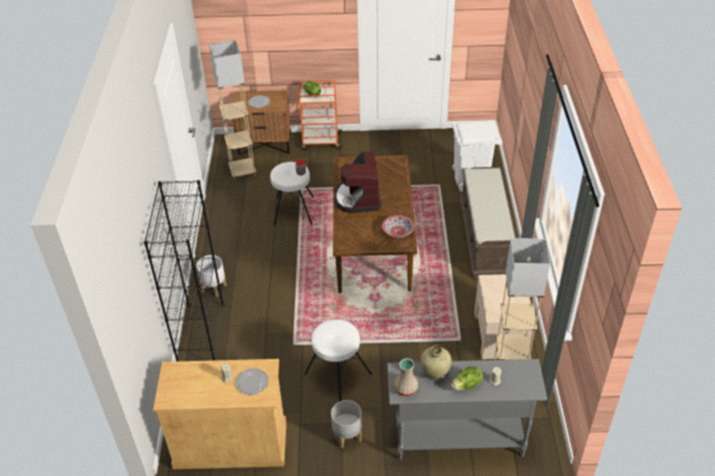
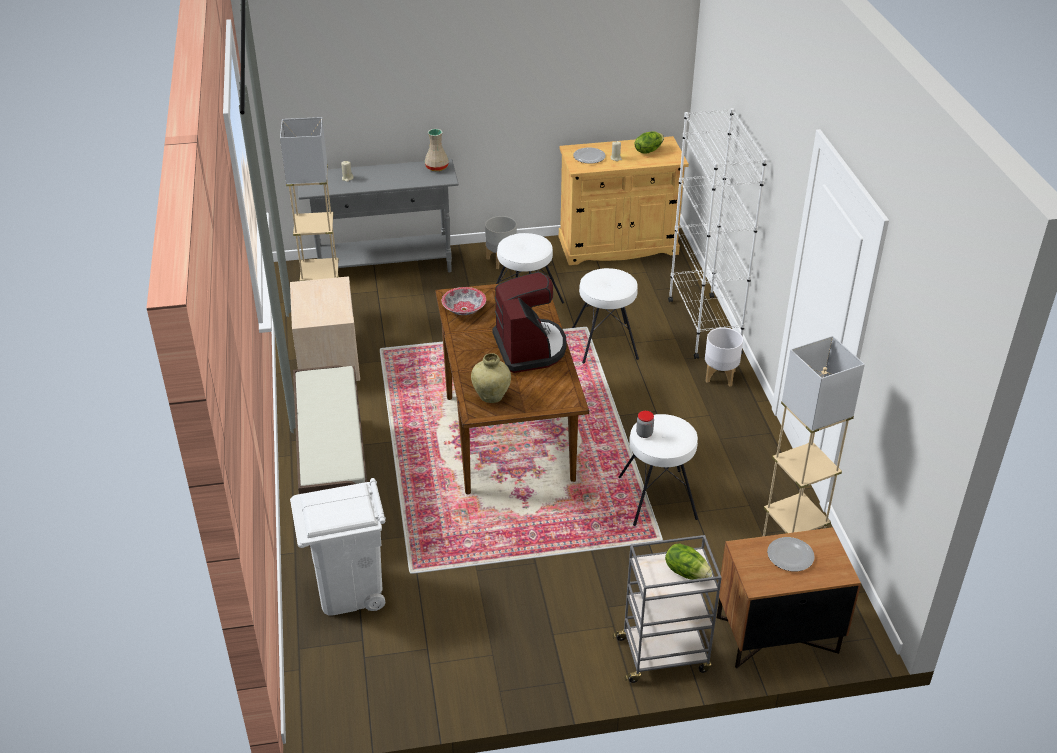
camera: 170 degrees right, 5 degrees down
(201, 335) = (704, 326): black bookcase -> white bookcase
(284, 327) = (605, 342): none -> white stool
(321, 142) = (664, 654): orange cart -> grey cart
(435, 373) = (408, 179): beige vase -> beige vase (491, 397)
(466, 385) = (376, 173): lettuce -> lettuce (648, 150)

